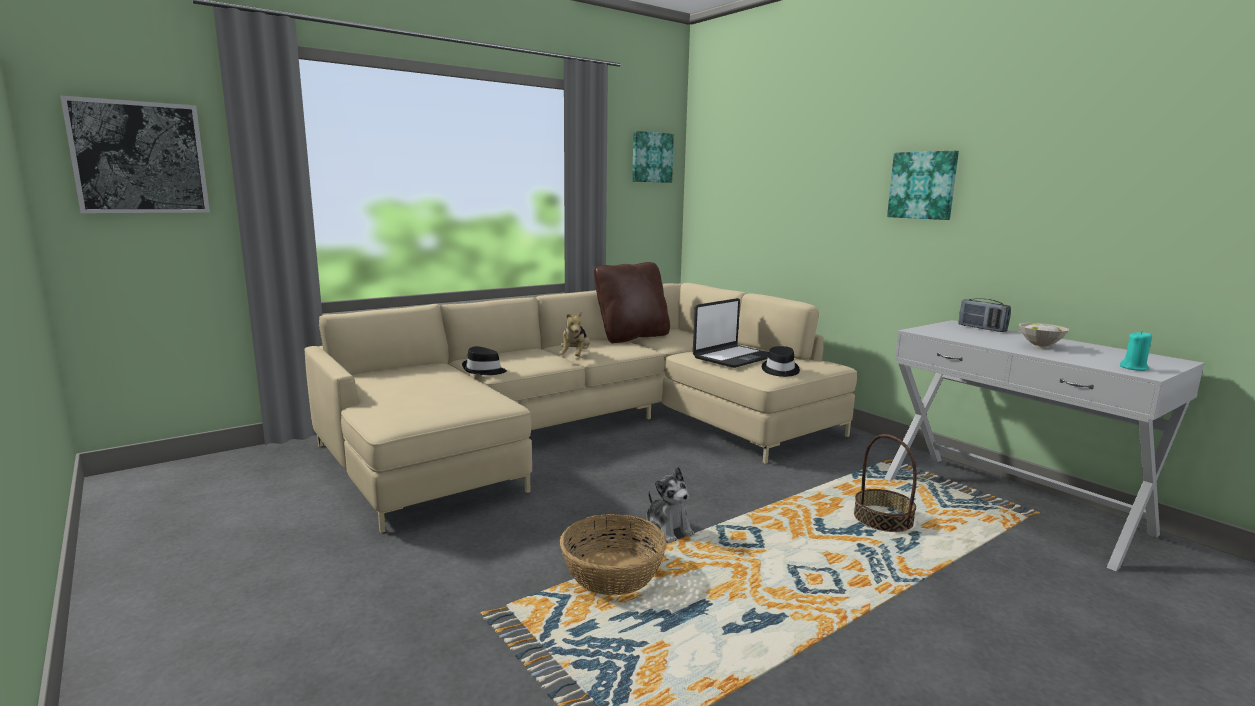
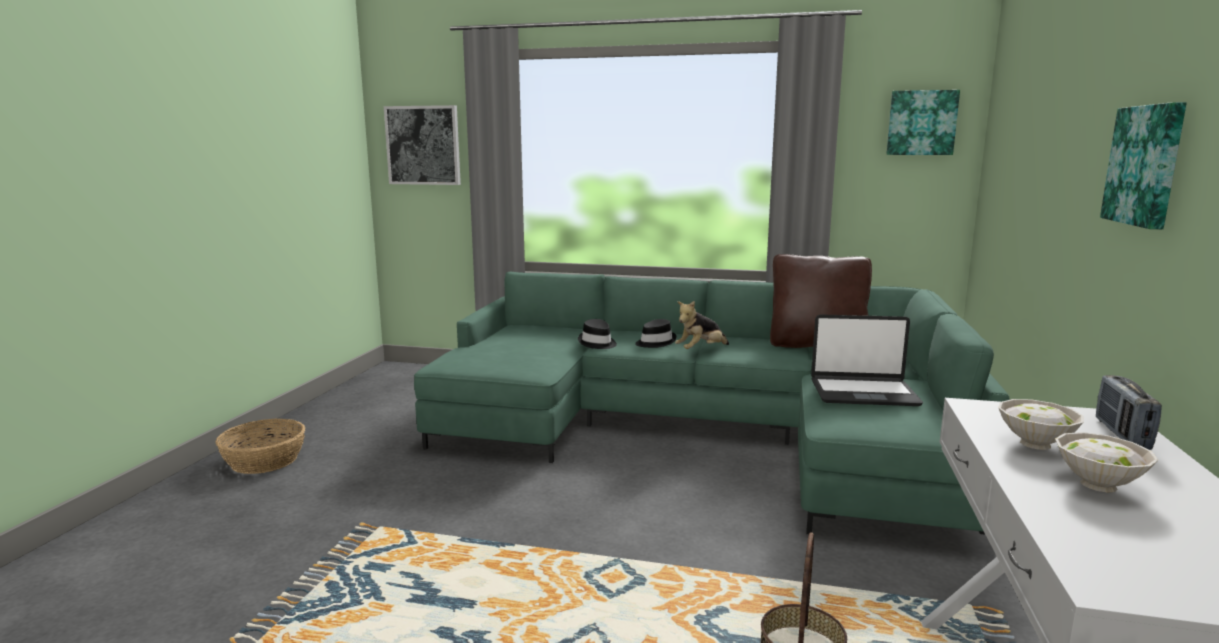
camera: 50 degrees right, 0 degrees up
(590, 429) = (708, 433): beige sofa -> green sofa
(612, 573) = (470, 546): basket -> basket (264, 460)
(668, 529) = (577, 540): plush toy -> none
(780, 370) = (875, 422): black hat -> black hat (655, 342)
(981, 339) = (1033, 443): none -> white bowl
(1134, 368) = (1129, 573): turquoise candle -> none

